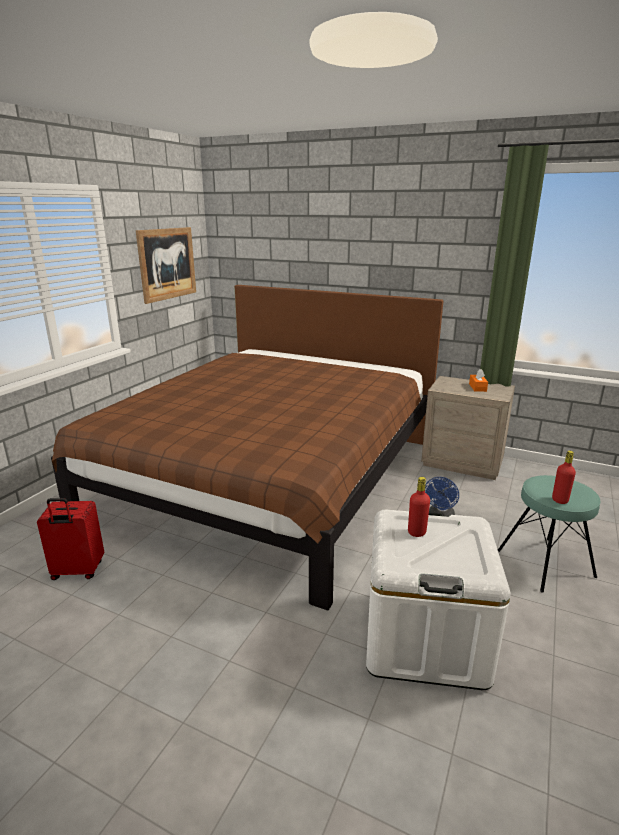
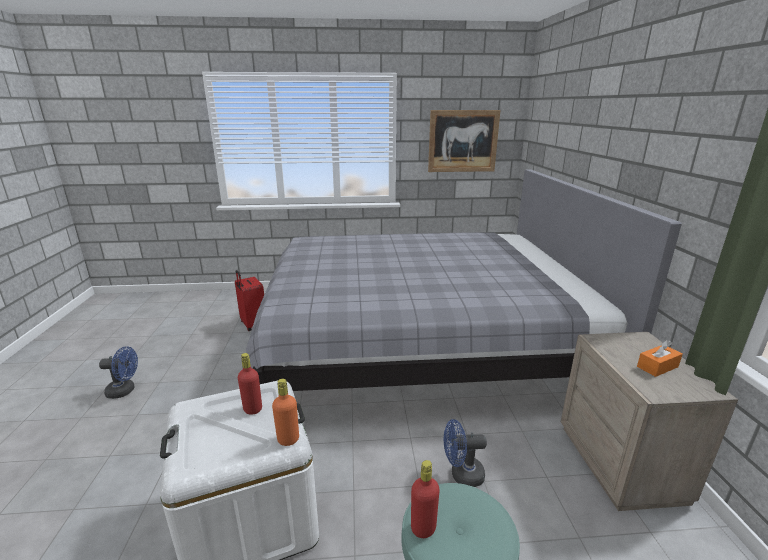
camera: 60 degrees right, 0 degrees up
(101, 737) = (125, 391): none -> blue fan
(270, 477) = (421, 345): brown bed -> grey bed
(471, 520) = (288, 439): none -> orange bottle

